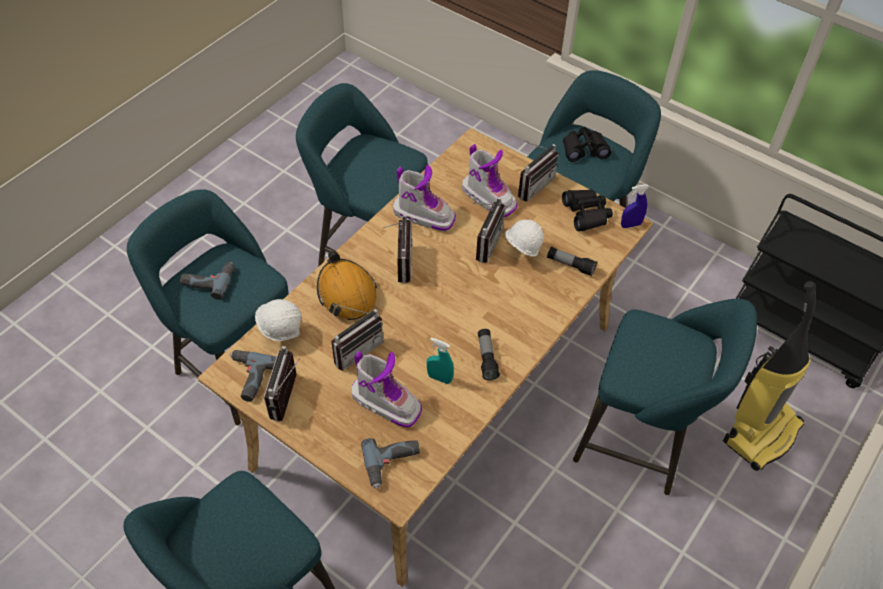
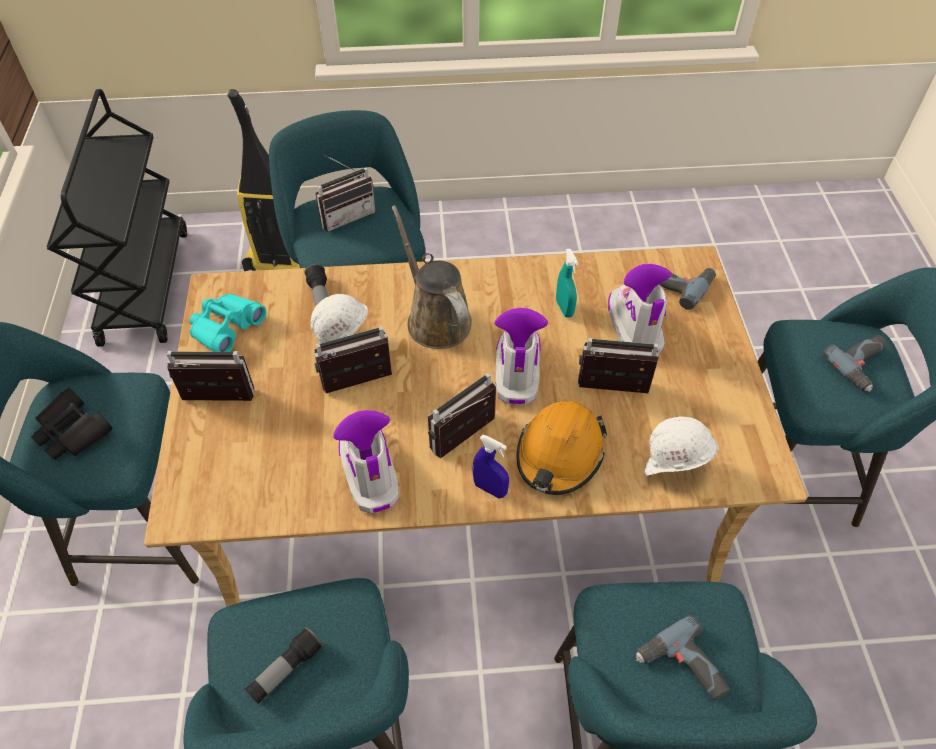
camera: 130 degrees left, 0 degrees up
(248, 378) = (750, 451): power drill -> power drill (862, 366)
(290, 399) = (722, 398): radio -> radio (346, 215)
(487, 358) = (504, 291): flashlight -> flashlight (285, 670)
(489, 198) = (277, 428): boot -> boot (517, 370)
(499, 307) = (435, 319): none -> brown watering can
(586, 214) = (226, 328): black binoculars -> turquoise binoculars
(631, 225) = (212, 286): blue spray bottle -> blue spray bottle (490, 489)

